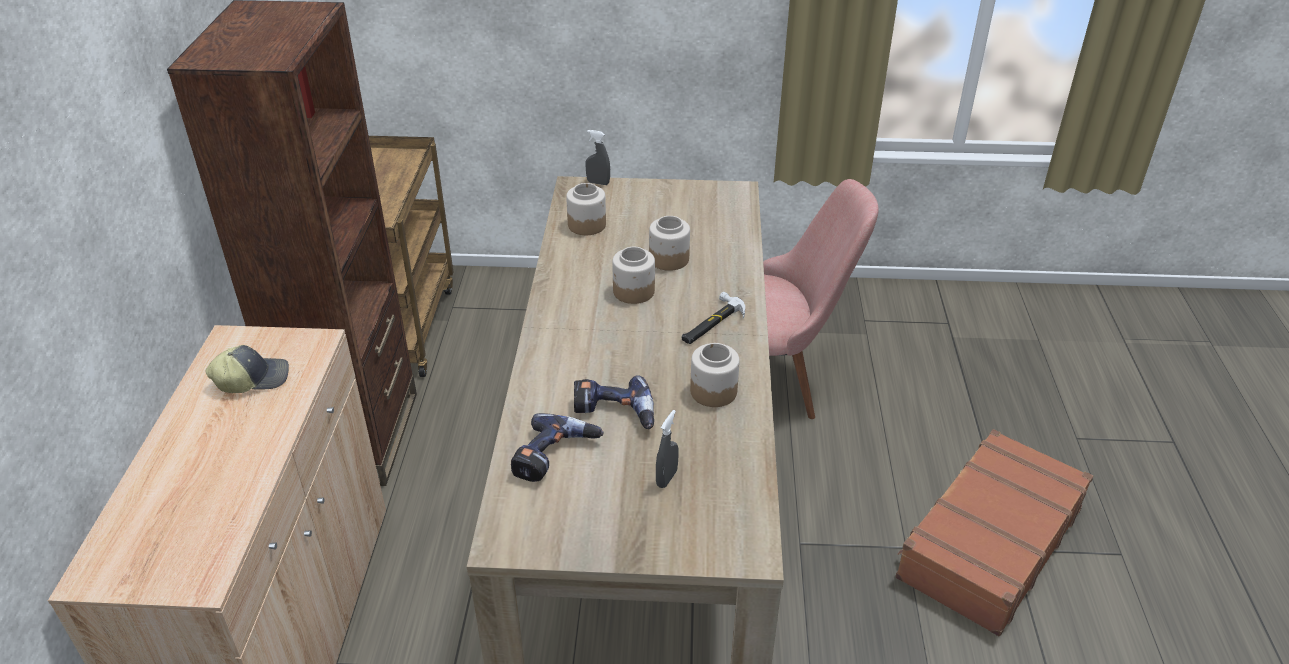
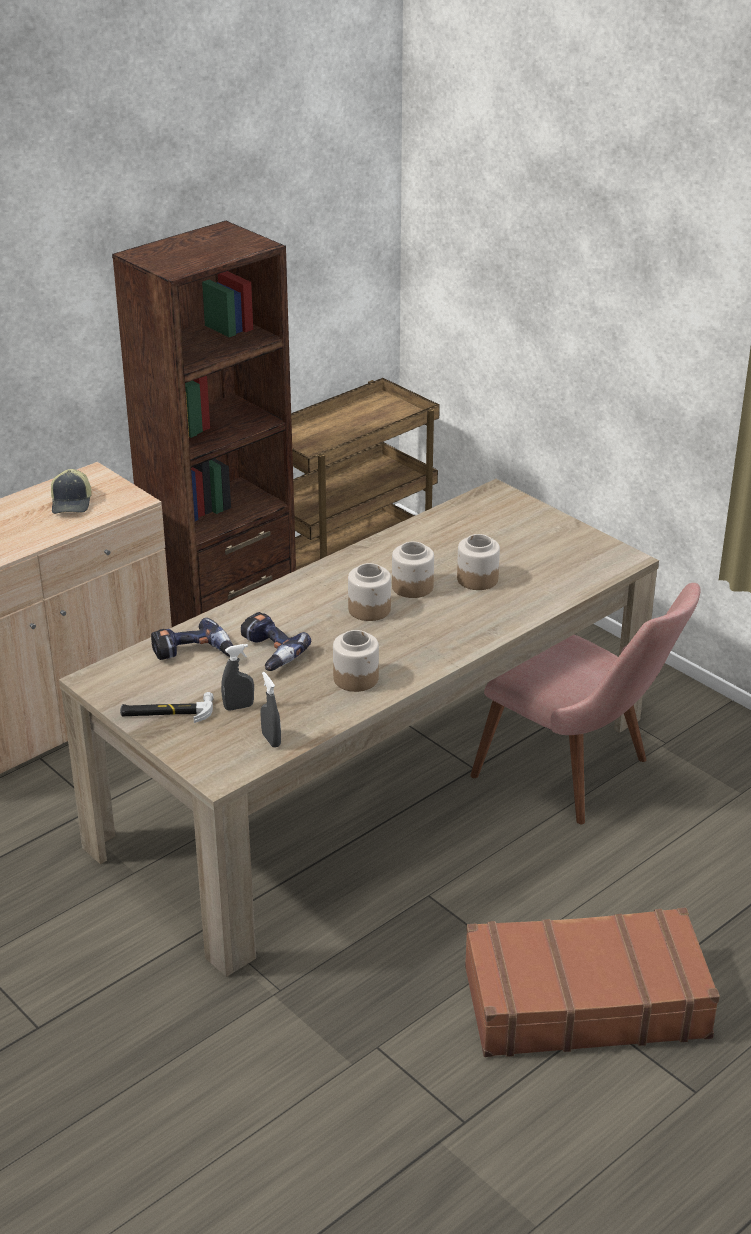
camera: 45 degrees right, 5 degrees down
(252, 378) = (72, 503): cap -> cap turned 60 degrees clockwise
(587, 225) = (457, 524): jar -> jar (370, 609)
(598, 183) = (519, 498): grey spray bottle -> grey spray bottle (271, 740)
(711, 323) = (432, 637): hammer -> hammer (167, 712)

